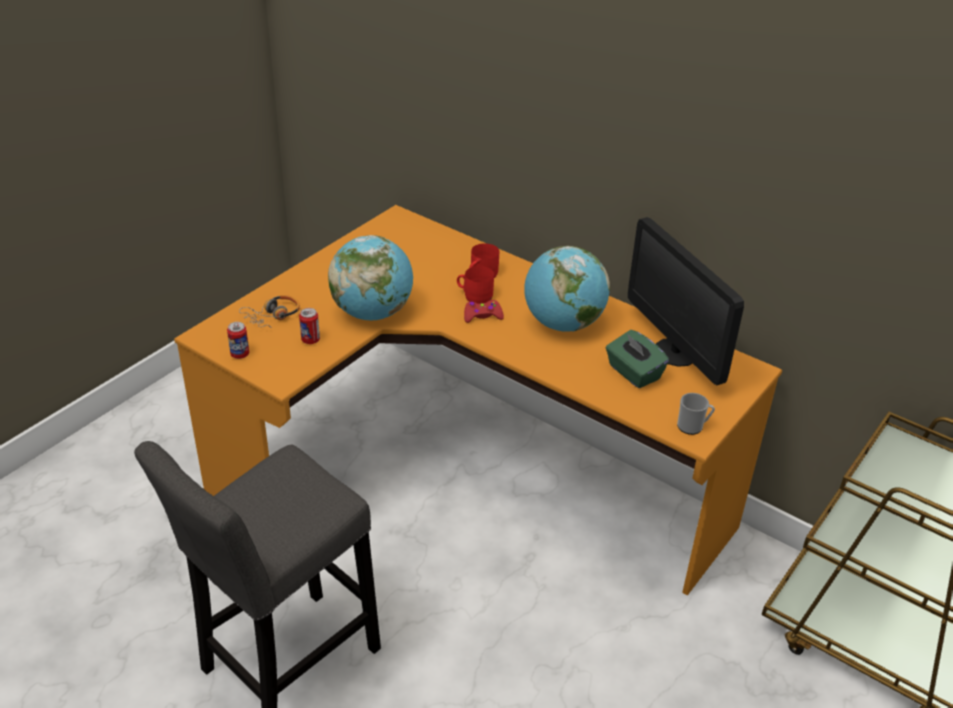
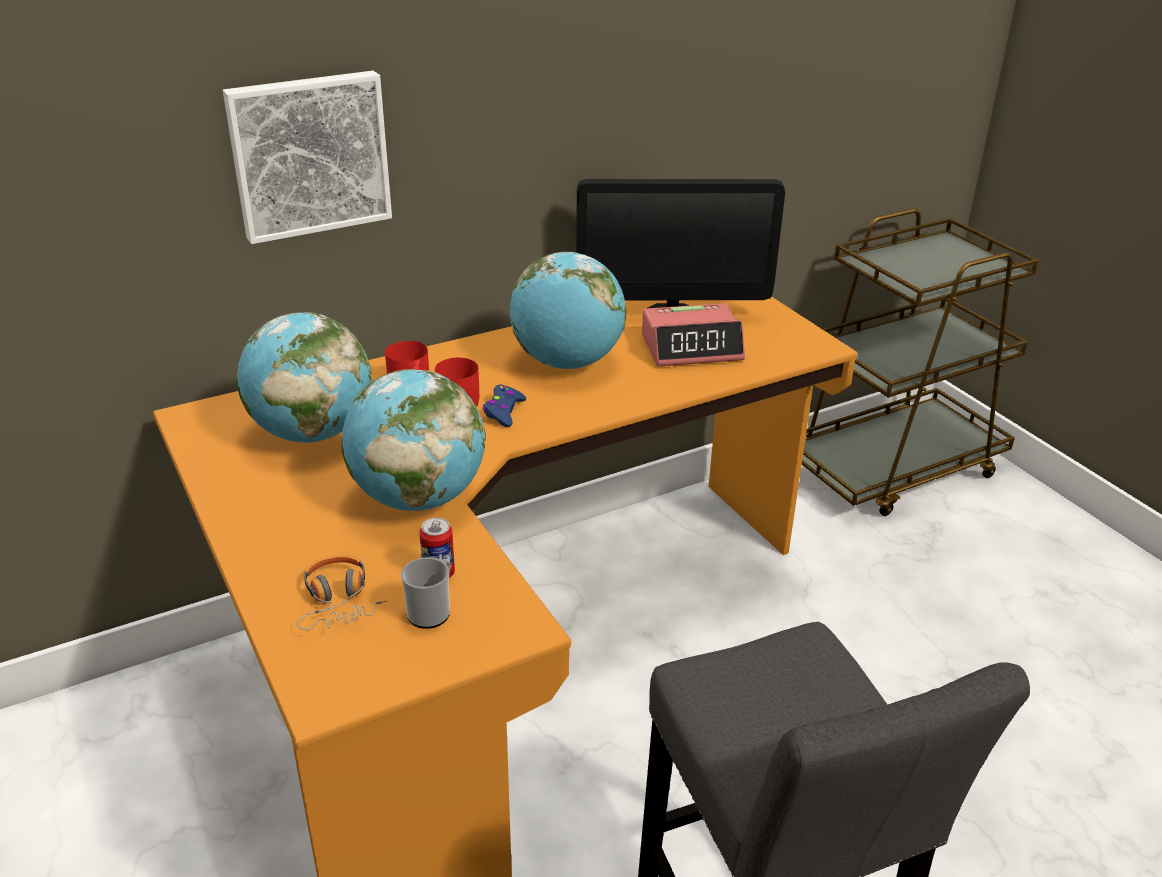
camera: 65 degrees left, 5 degrees down
(240, 354) = (417, 661): can -> none
(409, 258) = (312, 433): none -> globe
(482, 315) = (503, 411): red game controller -> blue game controller
(497, 110) = (309, 154): none -> picture
(633, 373) = (692, 347): green tissue box -> alarm clock
(693, 426) = (803, 342): mug -> mug (432, 611)

